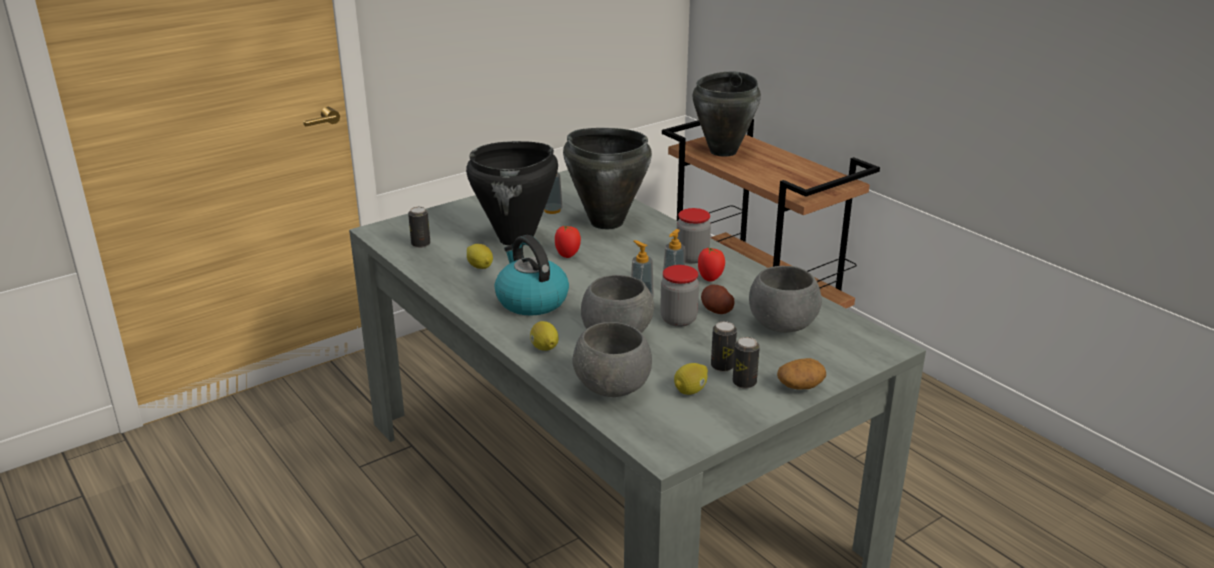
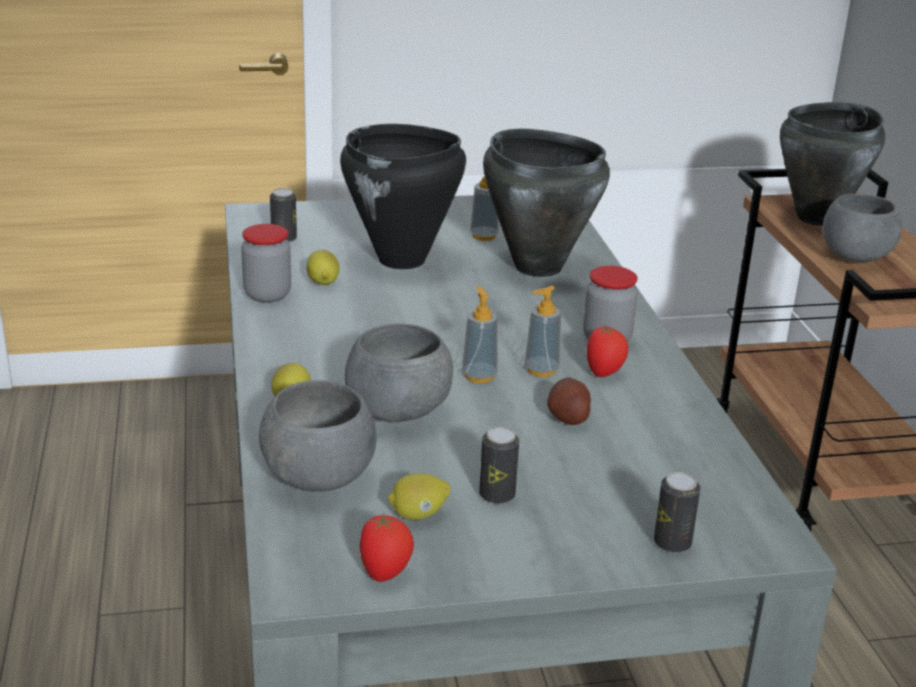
camera: 25 degrees right, 0 degrees up
(531, 300) = (338, 338): kettle -> none
(568, 255) = (445, 295): tomato -> tomato (385, 573)
(678, 319) = (502, 415): jar -> jar (267, 294)
(744, 382) = (504, 528): can -> can (672, 543)
(783, 325) = (643, 466): grey bowl -> grey bowl (856, 258)
(800, 386) = (581, 558): potato -> none

